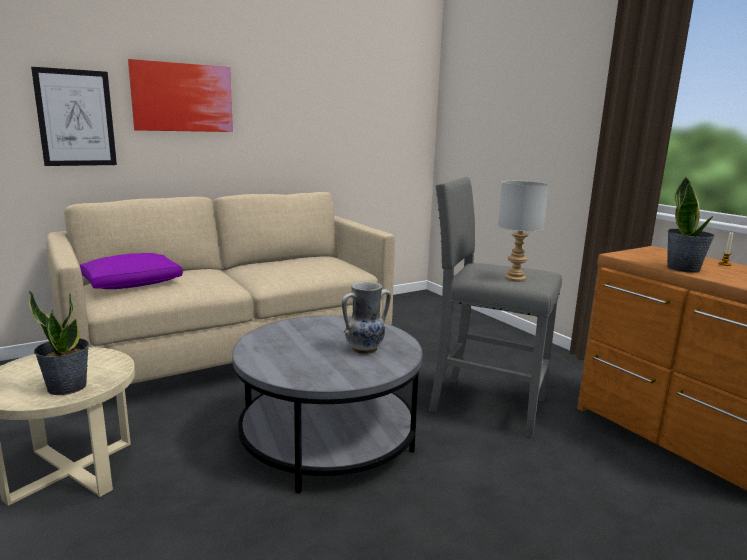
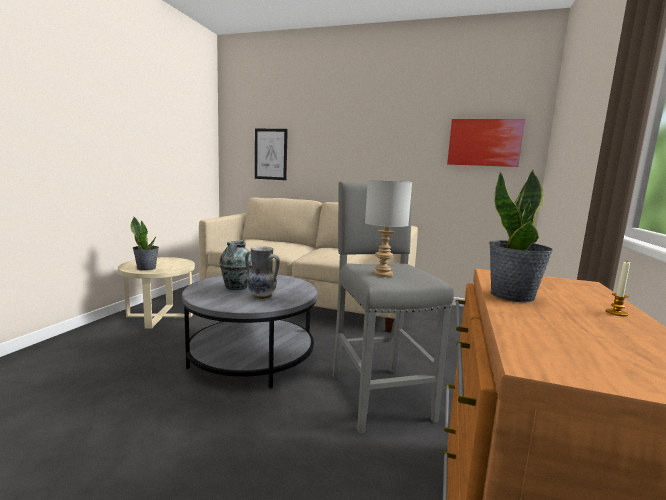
camera: 50 degrees right, 5 degrees down
(133, 283) = (253, 241): purple pillow -> none
(182, 97) = (324, 141): picture -> picture (484, 142)
(308, 352) = (236, 287): none -> vase

